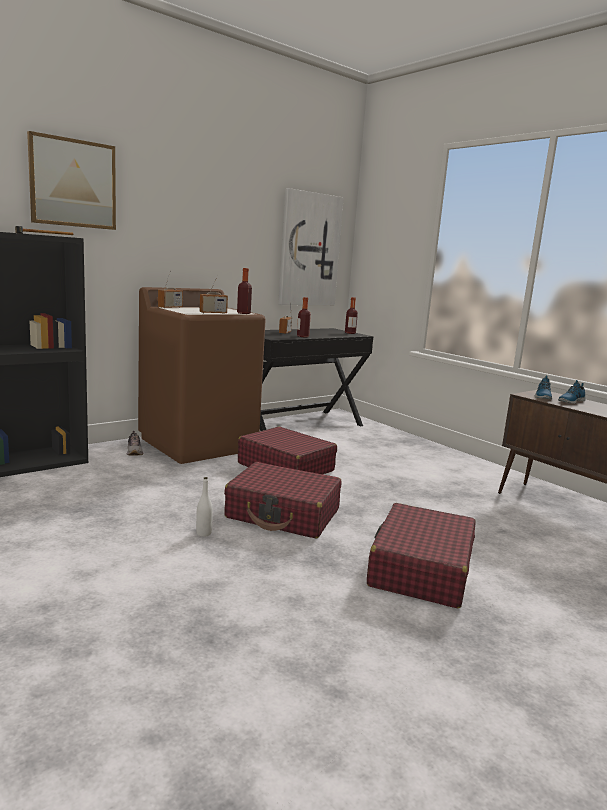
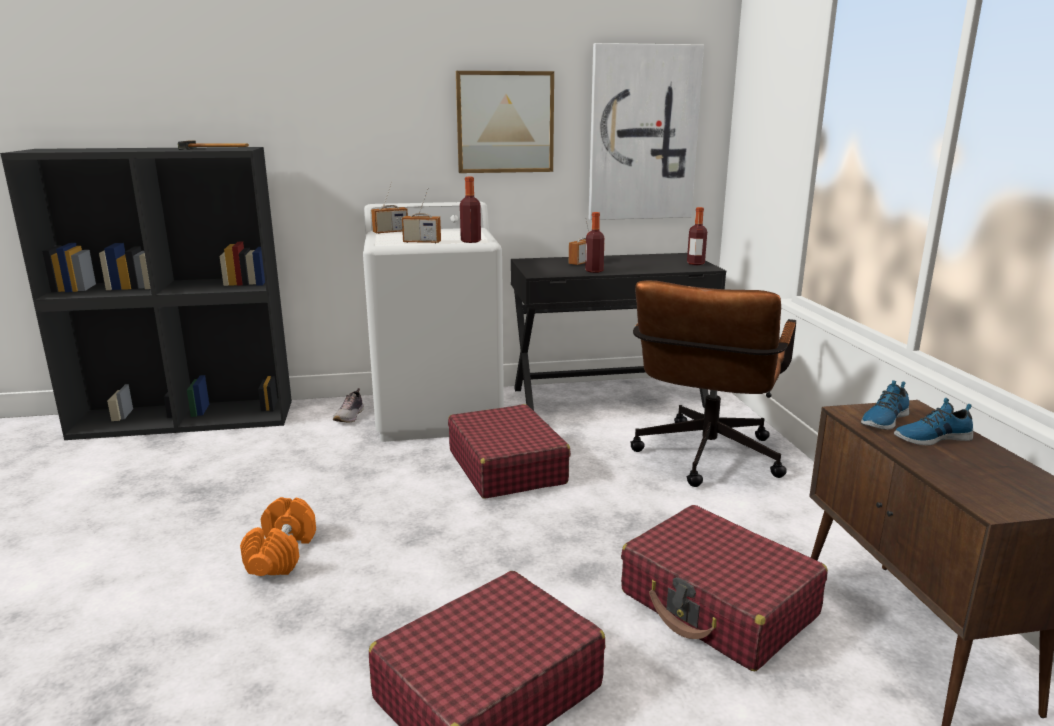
camera: 30 degrees right, 5 degrees up
(73, 183) = (270, 78): picture -> picture (505, 122)
(199, 444) = (438, 413): brown washing machine -> white washing machine
(204, 533) = (281, 554): white bottle -> orange dumbbell
(283, 514) = (411, 545): red suitcase -> red suitcase (718, 605)
(391, 450) = (704, 460): none -> brown office chair

